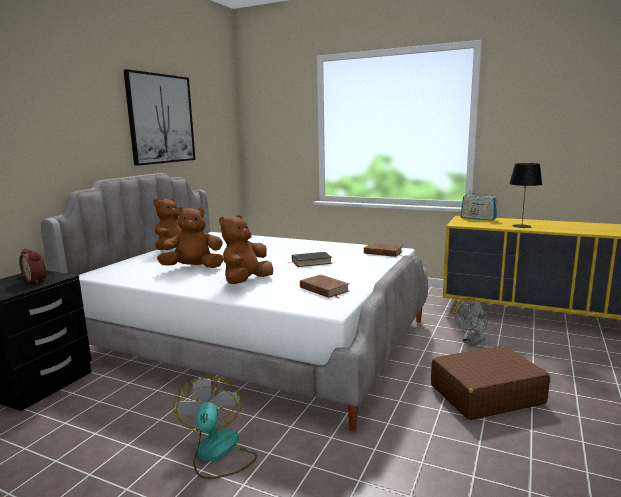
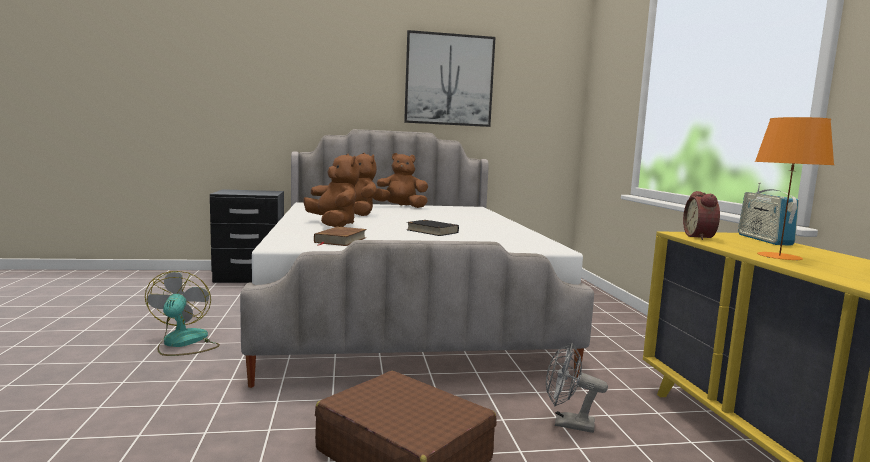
camera: 55 degrees right, 5 degrees down
(37, 280) = (256, 193): alarm clock -> alarm clock (701, 237)
(217, 454) = (183, 343): fan -> fan turned 60 degrees counterclockwise
(246, 282) = (333, 224): brown plush toy -> brown plush toy turned 60 degrees clockwise
(383, 252) = (526, 245): brown book -> none
(522, 226) = (779, 256): black table lamp -> orange table lamp

